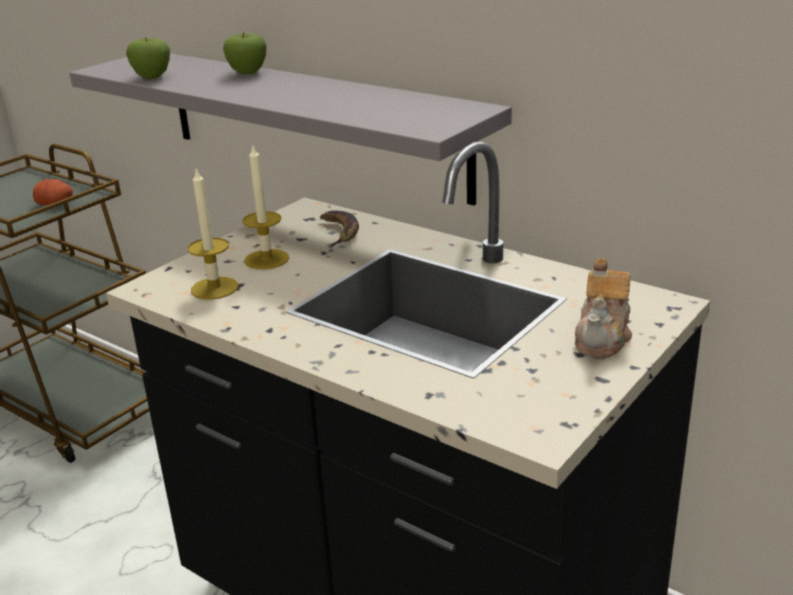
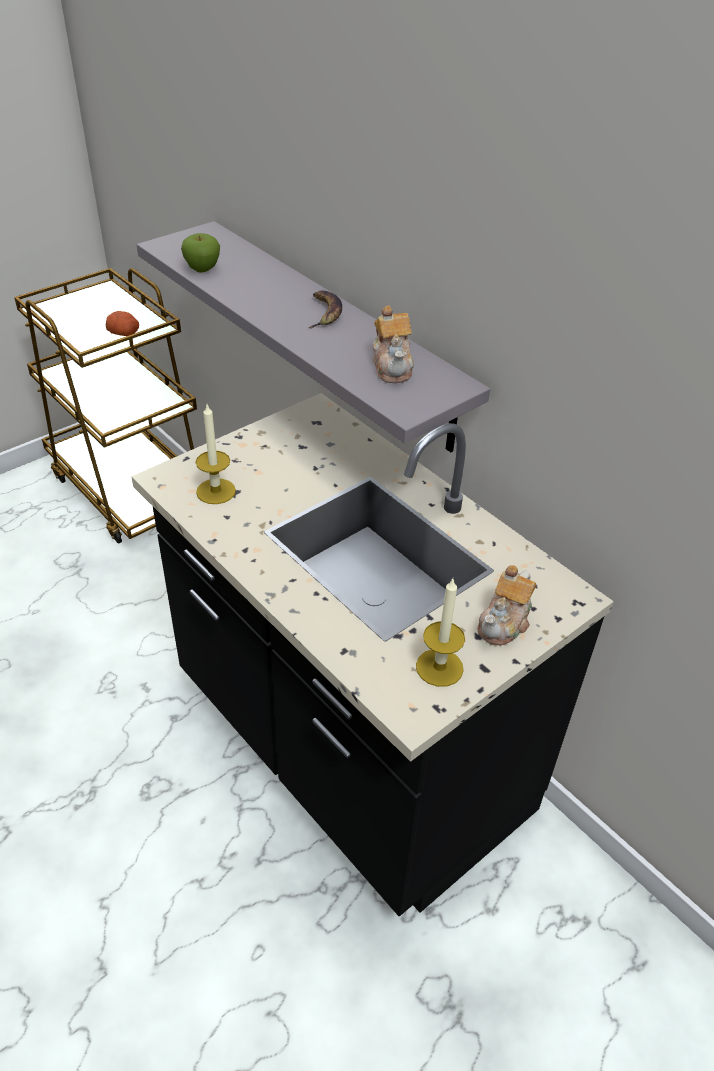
camera: 10 degrees right, 15 degrees up
(247, 73) = (284, 280): apple -> none
(266, 259) = (266, 466): candle -> candle (439, 667)
(338, 232) = (335, 445): banana -> banana (324, 313)
(398, 106) = (392, 366): none -> teapot

